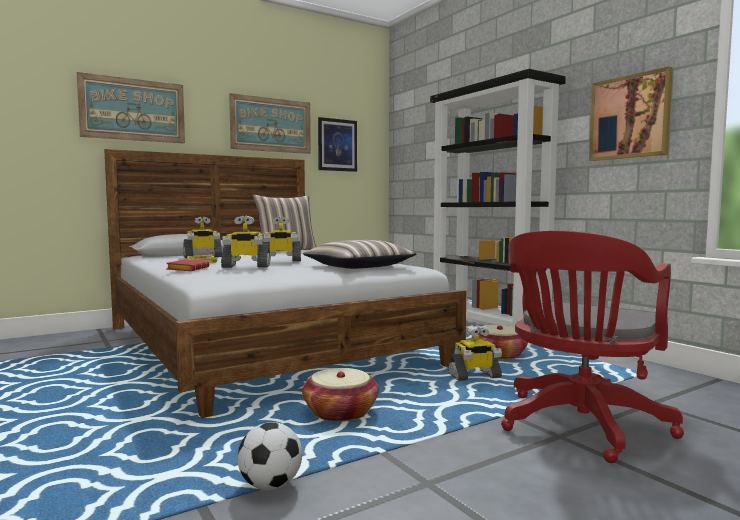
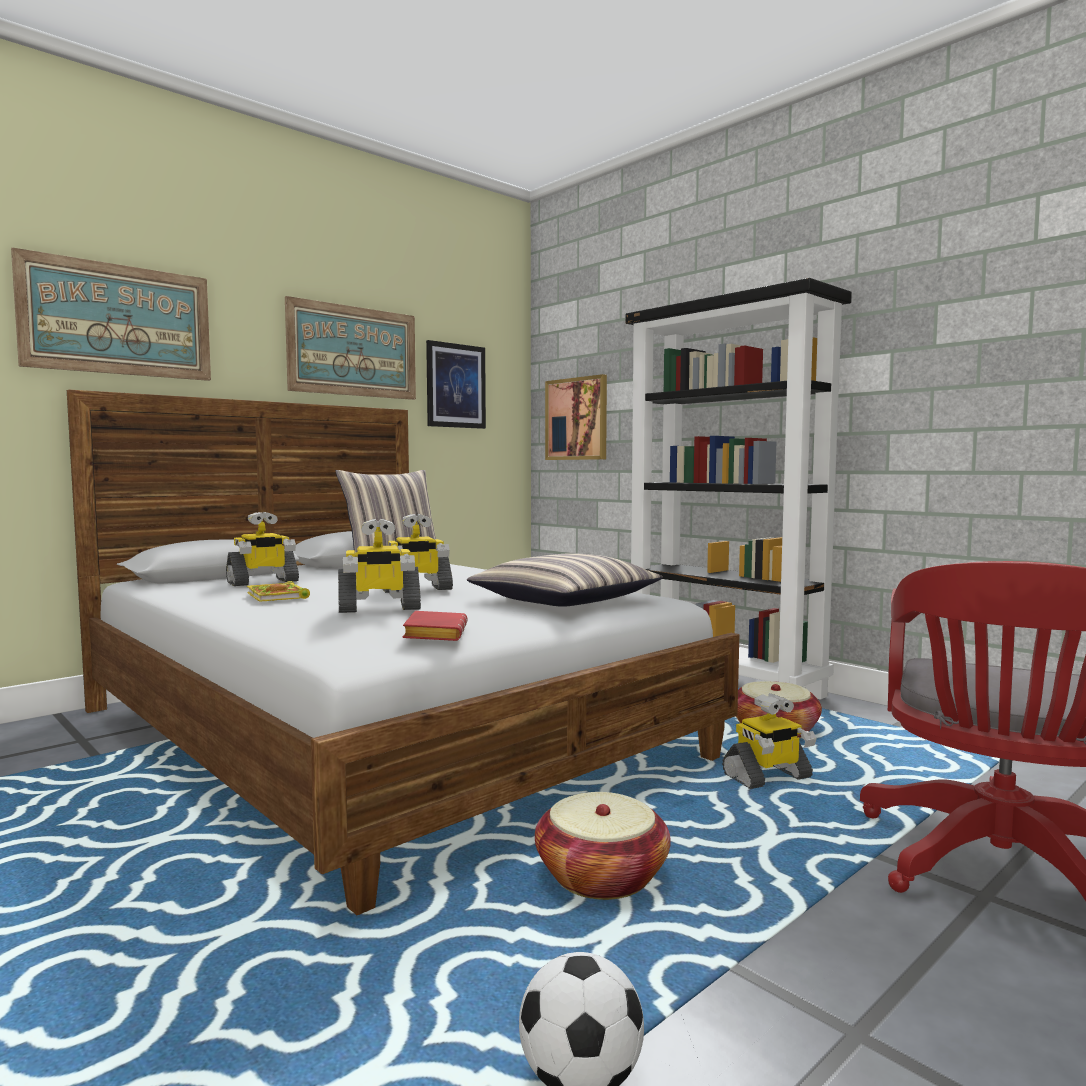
camera: 10 degrees left, 0 degrees up
(187, 269) = (272, 617): red book -> red book (433, 633)
(629, 117) = (960, 359): picture -> picture (576, 419)

